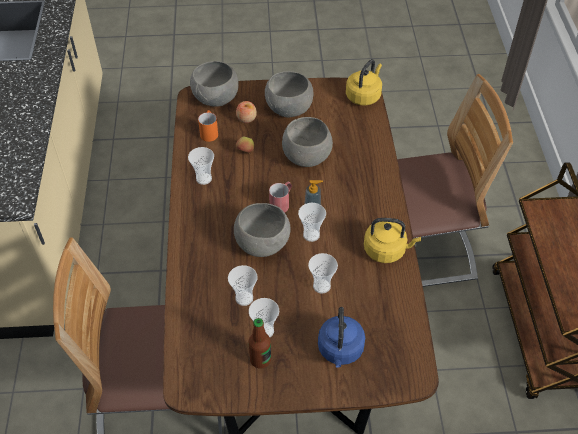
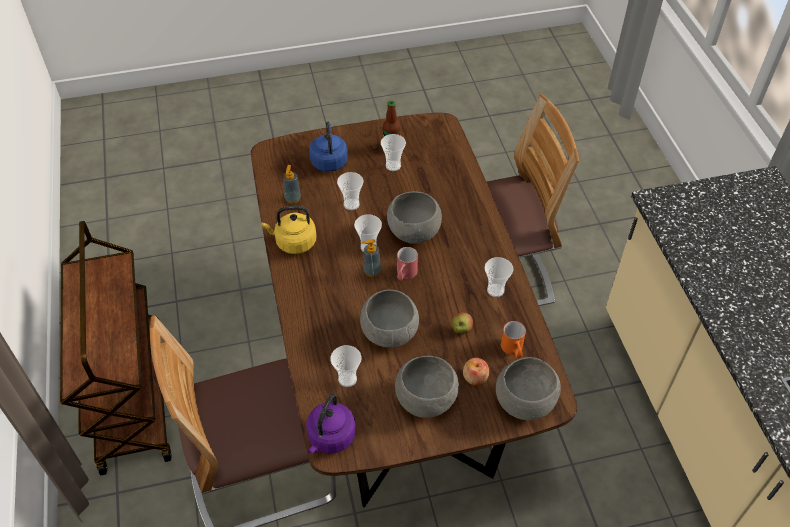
camera: 170 degrees right, 0 degrees up
(244, 298) = (417, 186): cup -> cup (347, 379)
(364, 96) = (330, 438): yellow kettle -> purple kettle
(386, 303) = (292, 198): none -> soap dispenser

